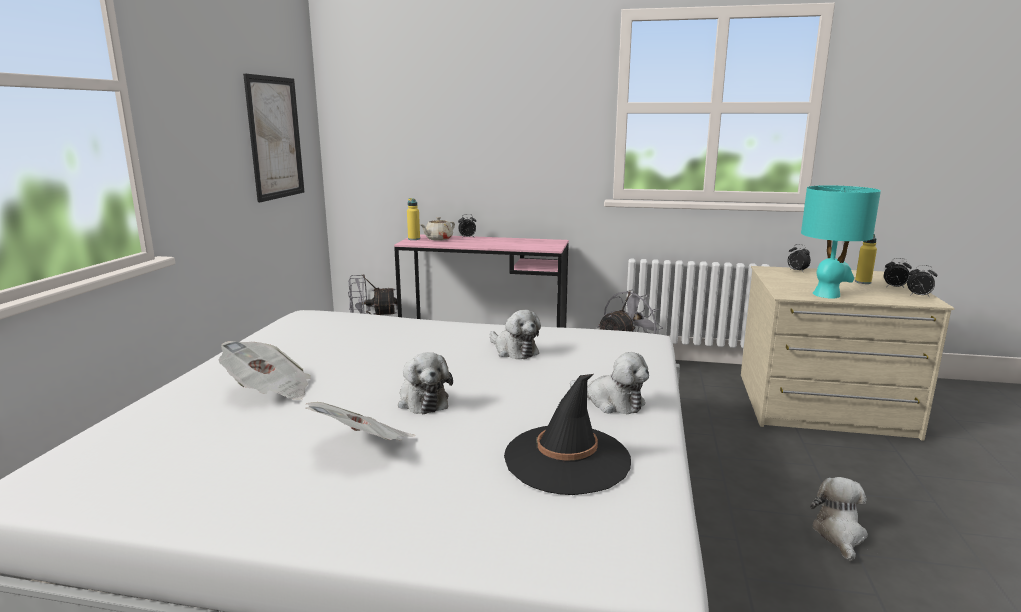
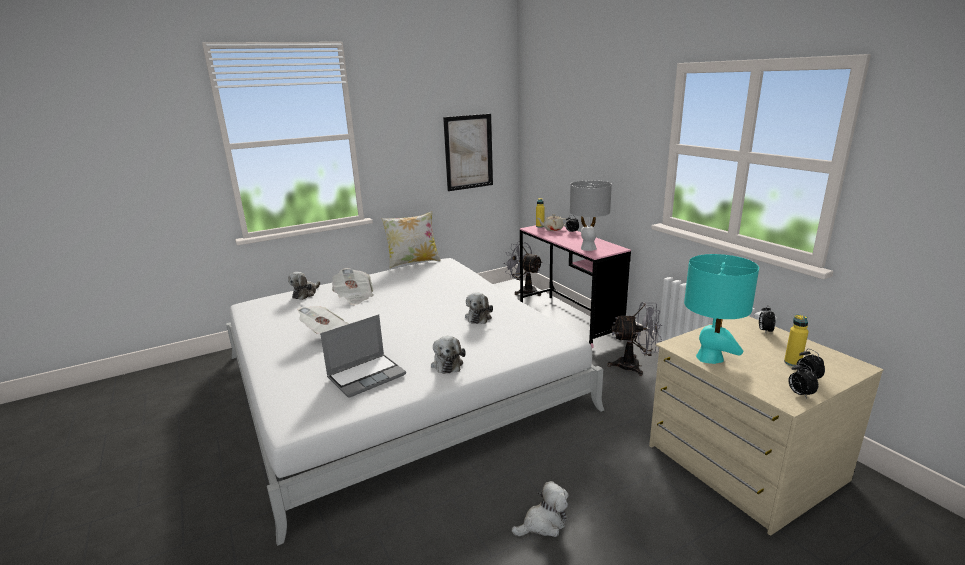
camera: 50 degrees right, 5 degrees up
(256, 326) = (413, 262): none -> pillow
(422, 400) = (383, 324): plush toy -> plush toy (305, 293)
(528, 245) = (588, 248): none -> grey table lamp
(567, 459) = (367, 376): black hat -> laptop

